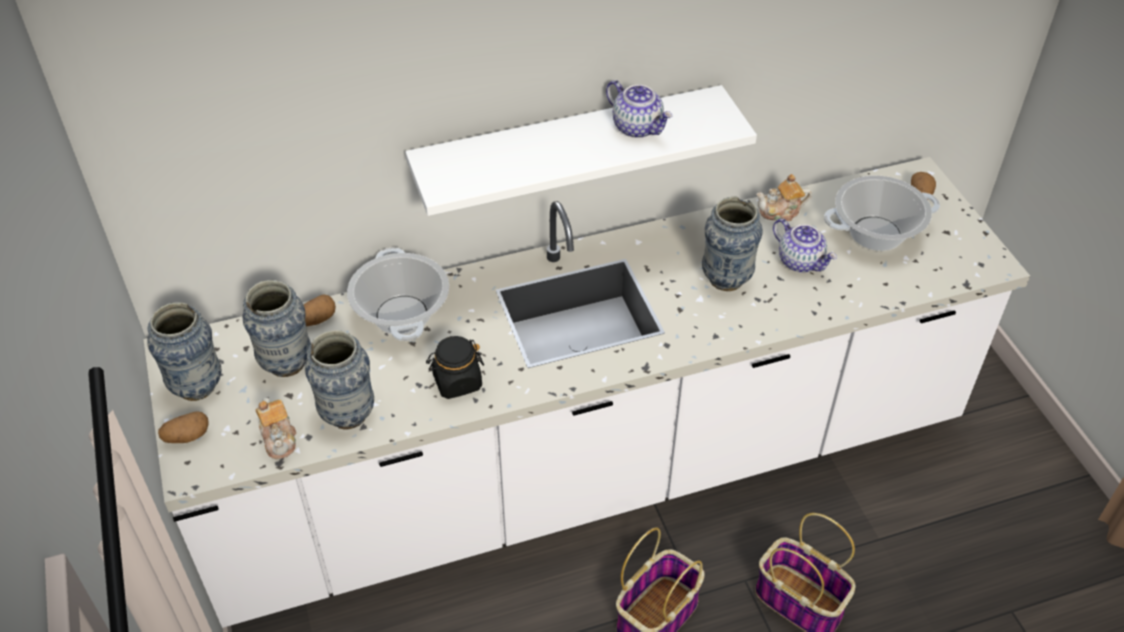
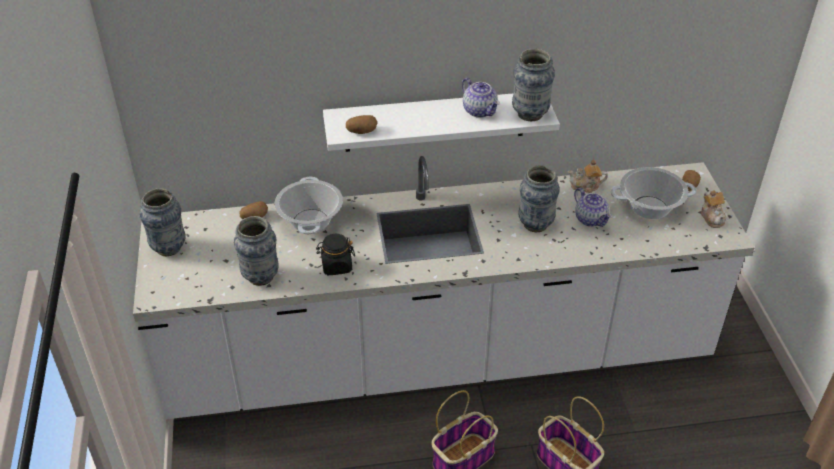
camera: 10 degrees right, 5 degrees down
(187, 437) = (155, 277): potato -> potato (361, 131)
(279, 438) = (213, 285): teapot -> teapot (712, 217)
(286, 364) = (228, 241): vase -> vase (530, 114)

